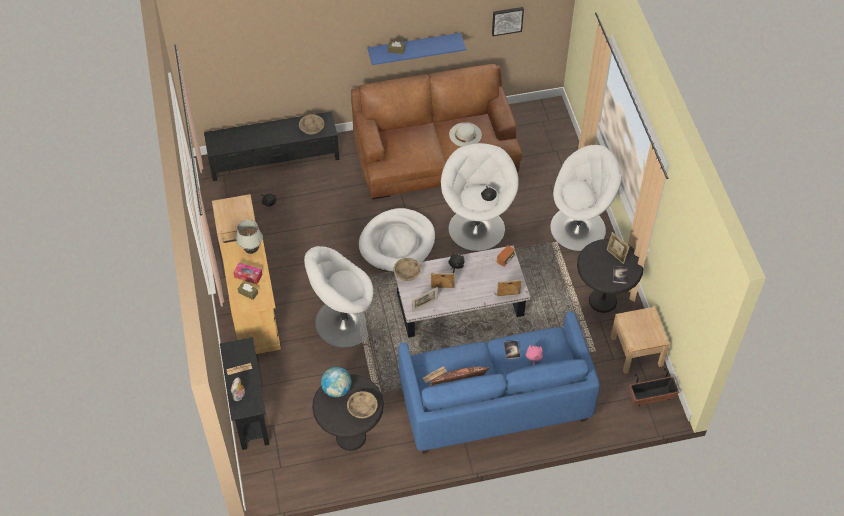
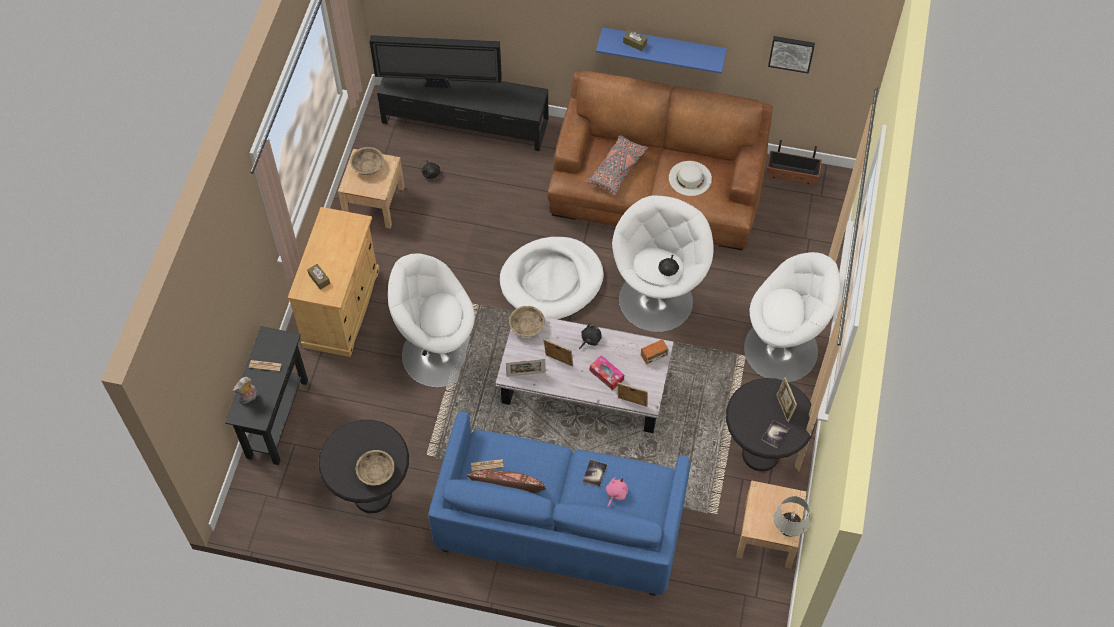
camera: 25 degrees right, 5 degrees up
(248, 275) = (330, 258): tissue box -> tissue box (606, 375)
(251, 135) = (439, 85): none -> television
(251, 250) = (350, 229): white table lamp -> white table lamp (787, 530)
(312, 129) = (513, 103): beige bowl -> beige bowl (368, 167)
(337, 389) = (360, 436): globe -> none
(412, 146) = (617, 169): none -> grey pillow
(651, 396) = (754, 601): planter -> planter (791, 174)

